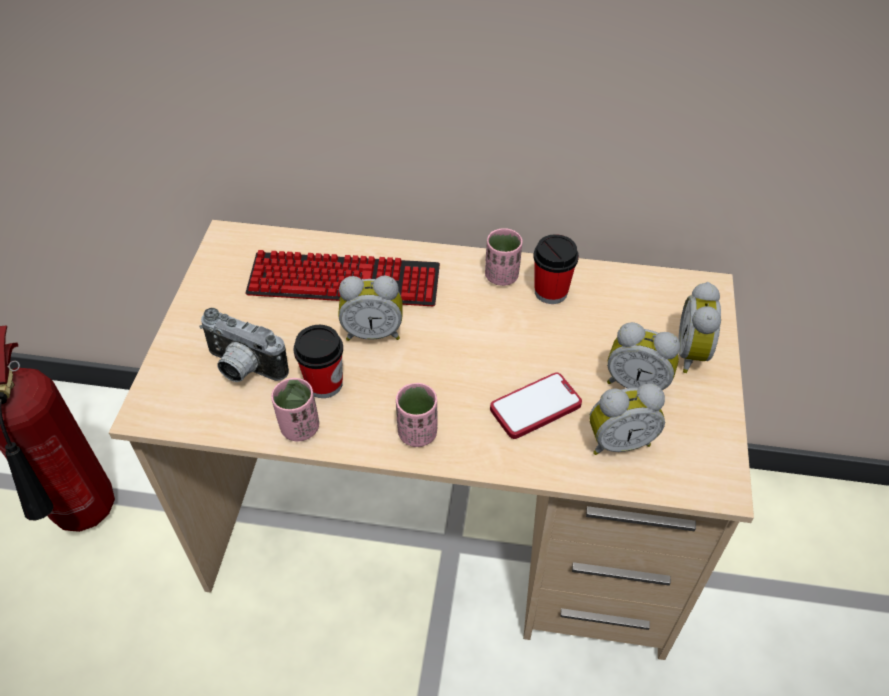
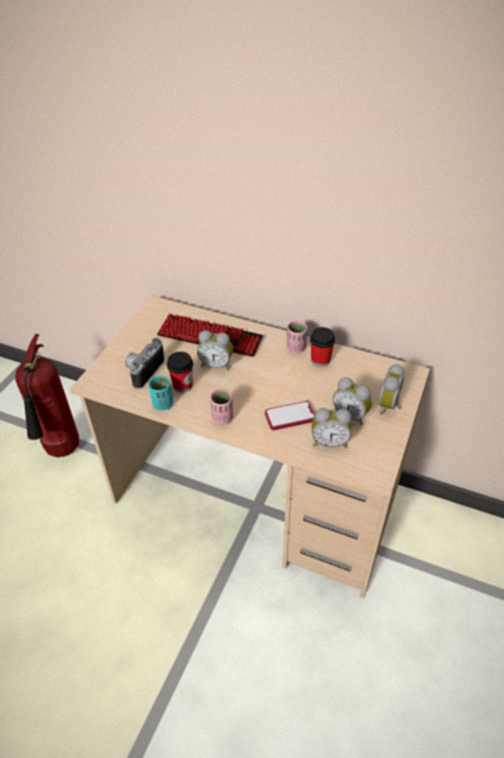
camera: 15 degrees right, 5 degrees down
(242, 369) = (143, 370): camera -> camera turned 75 degrees clockwise
(299, 427) = (163, 404): pink cup -> turquoise cup

